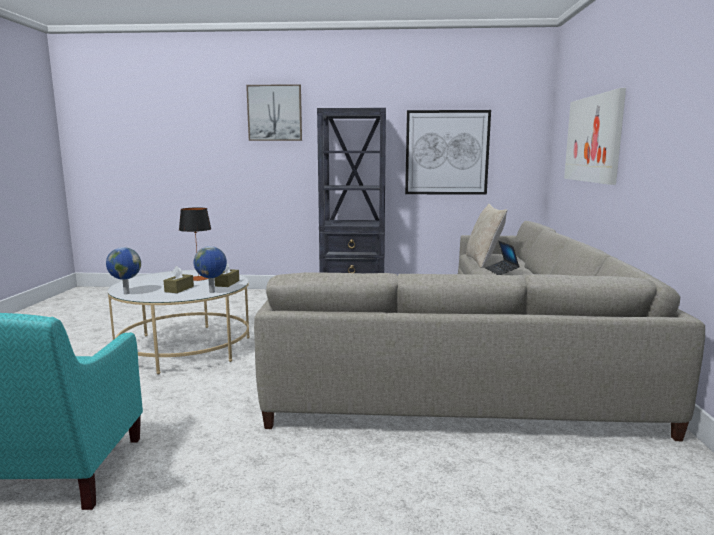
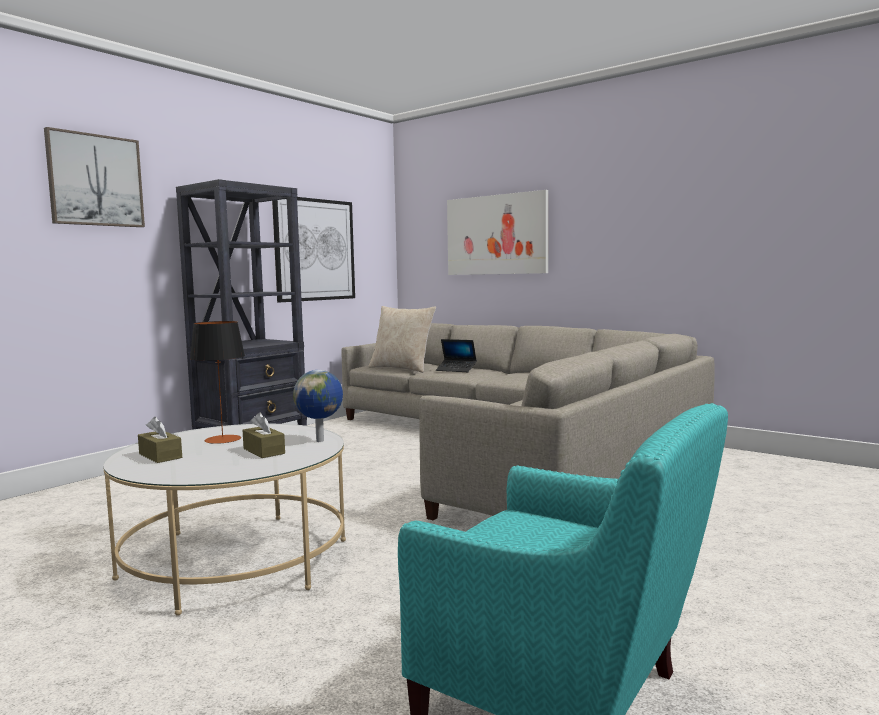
camera: 55 degrees left, 5 degrees down
(126, 293) = (216, 475): globe -> none
(227, 283) = (290, 432): brown tissue box -> brown tissue box (160, 456)

